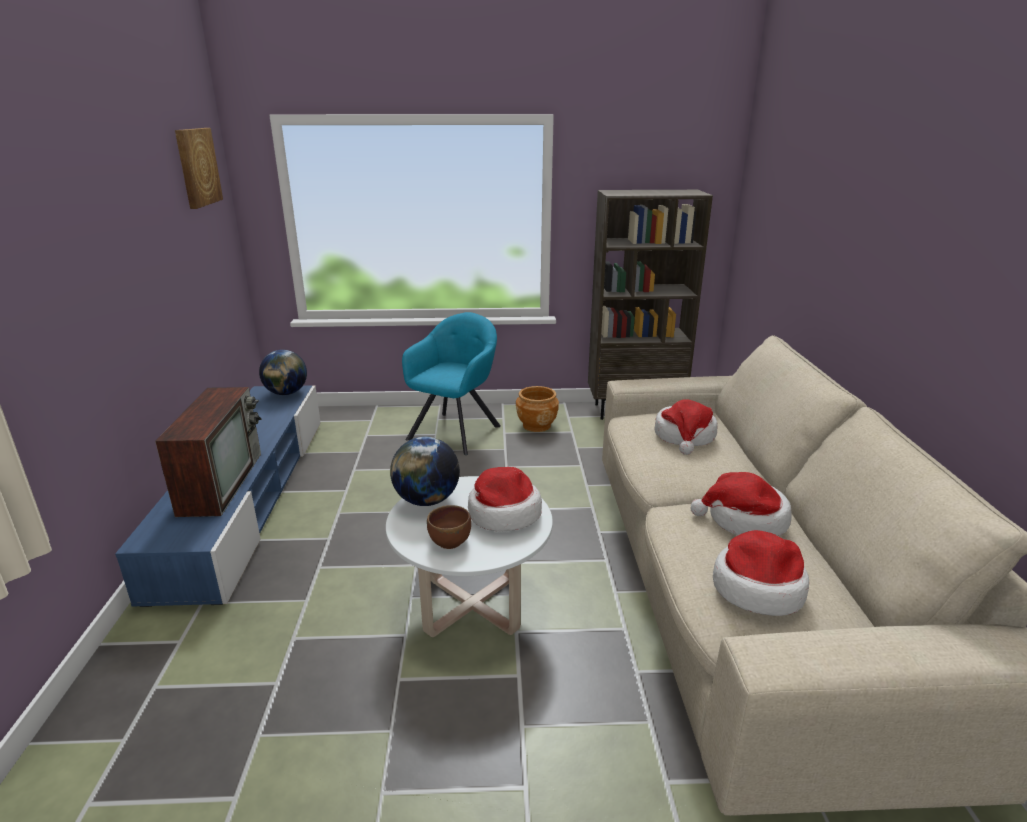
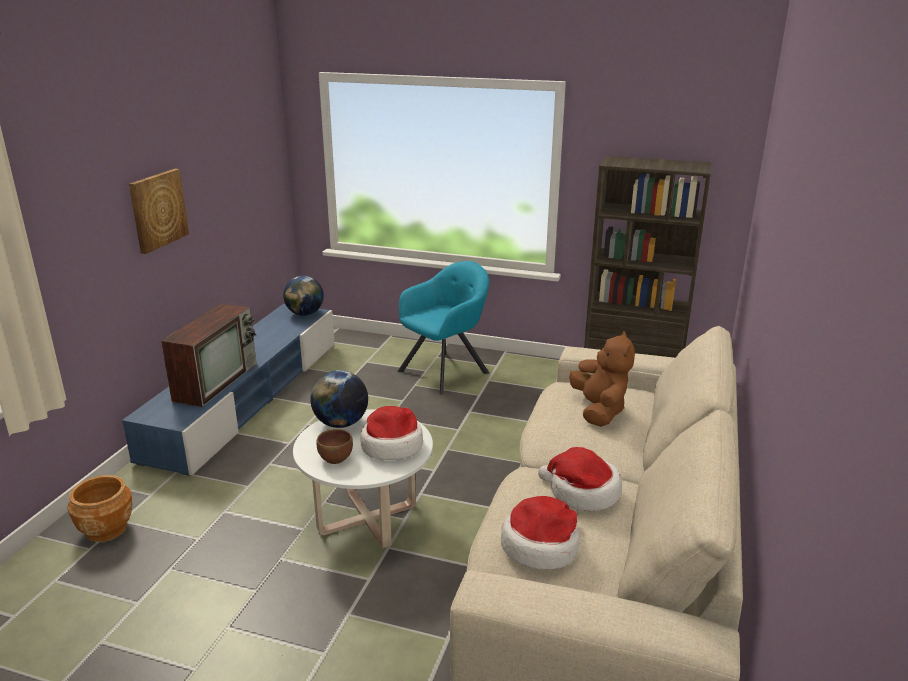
camera: 20 degrees right, 0 degrees up
(197, 167) = (248, 119): picture -> picture (157, 210)
(536, 425) = (523, 378): brown planter -> brown planter (106, 529)
(684, 436) = (599, 411): hat -> brown plush toy

